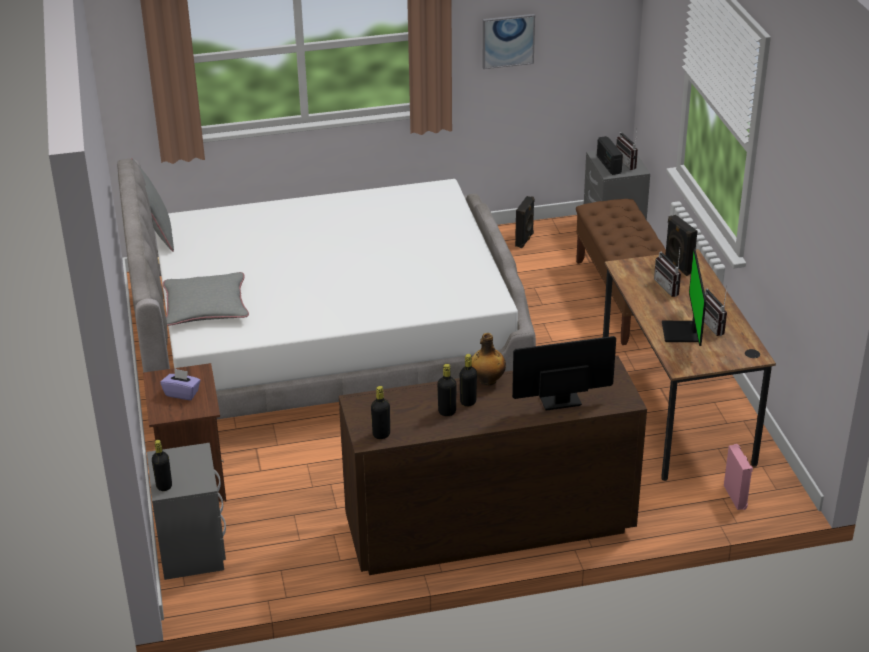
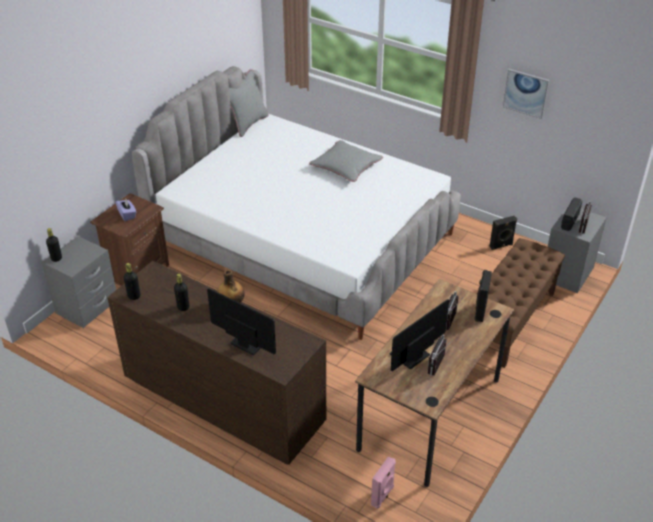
camera: 45 degrees right, 5 degrees up
(206, 306) = (209, 175): grey pillow -> grey pillow (346, 166)
(468, 402) = (202, 309): black bottle -> none

